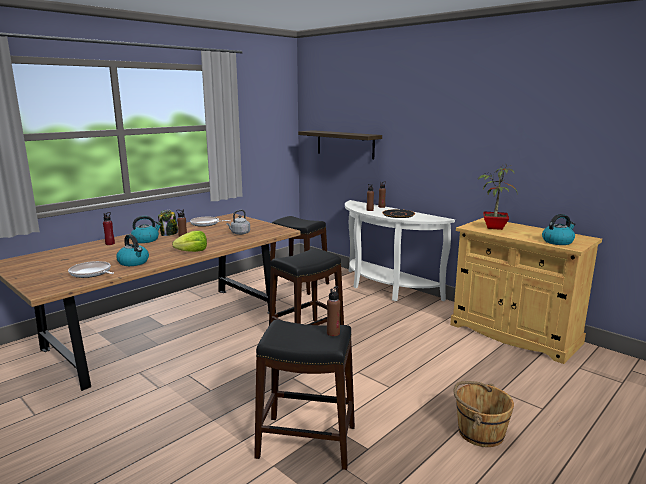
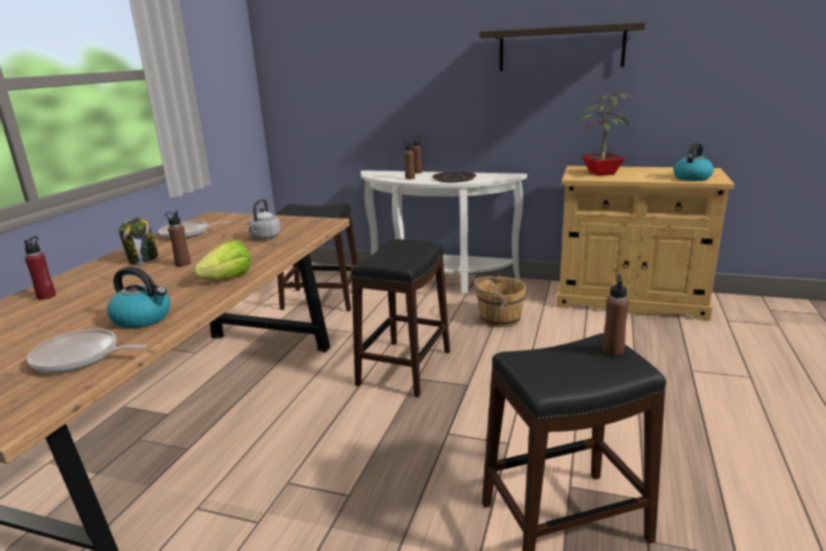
camera: 25 degrees left, 5 degrees up
(146, 240) = (112, 276): kettle -> none
(345, 144) = (344, 91): shelf -> shelf (560, 48)
(479, 432) = (729, 427): brown bucket -> brown bucket (499, 318)

